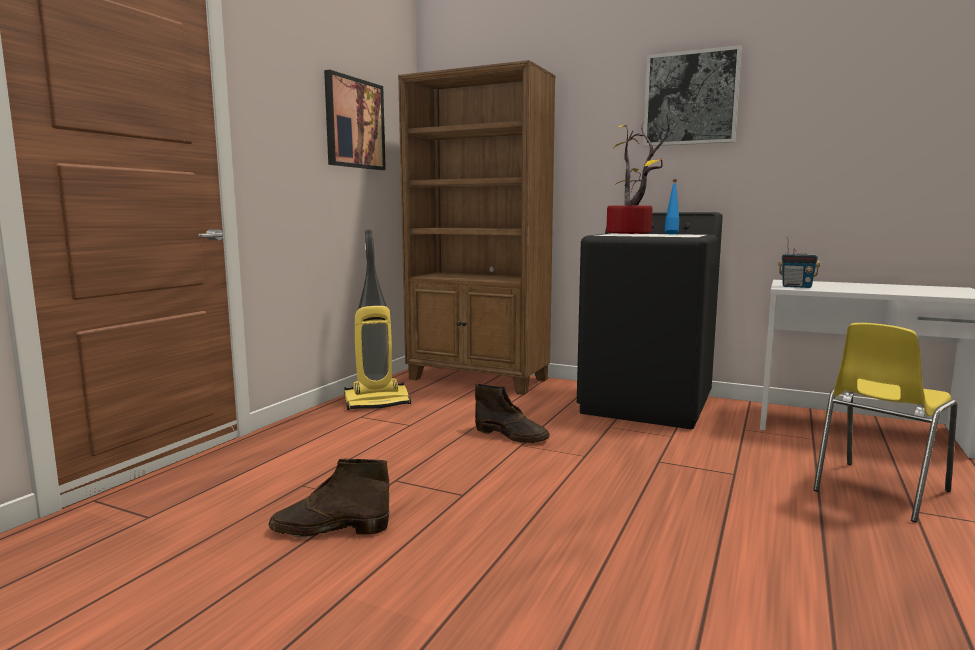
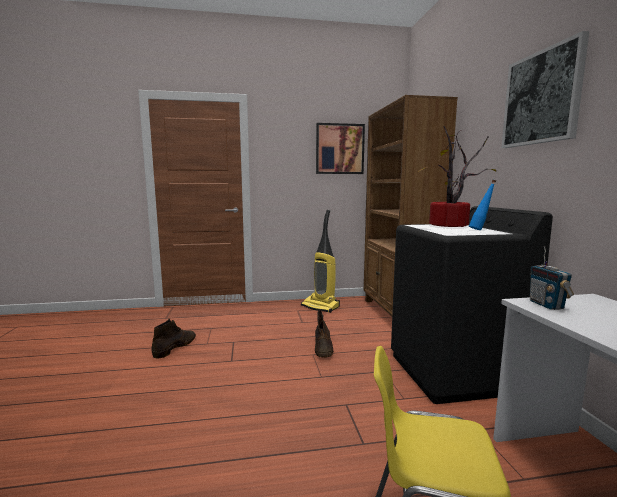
camera: 55 degrees right, 0 degrees up
(328, 529) = (175, 347): brown boot -> brown boot turned 60 degrees clockwise

